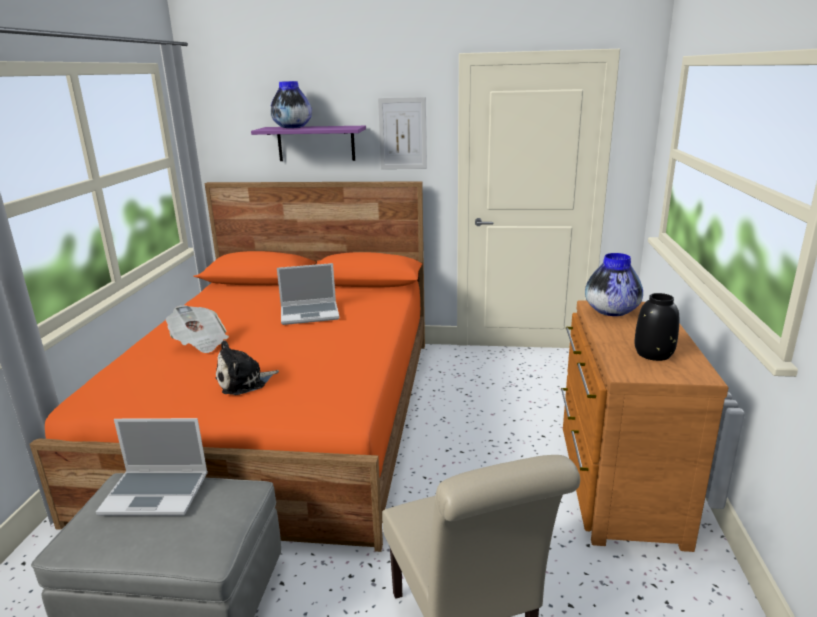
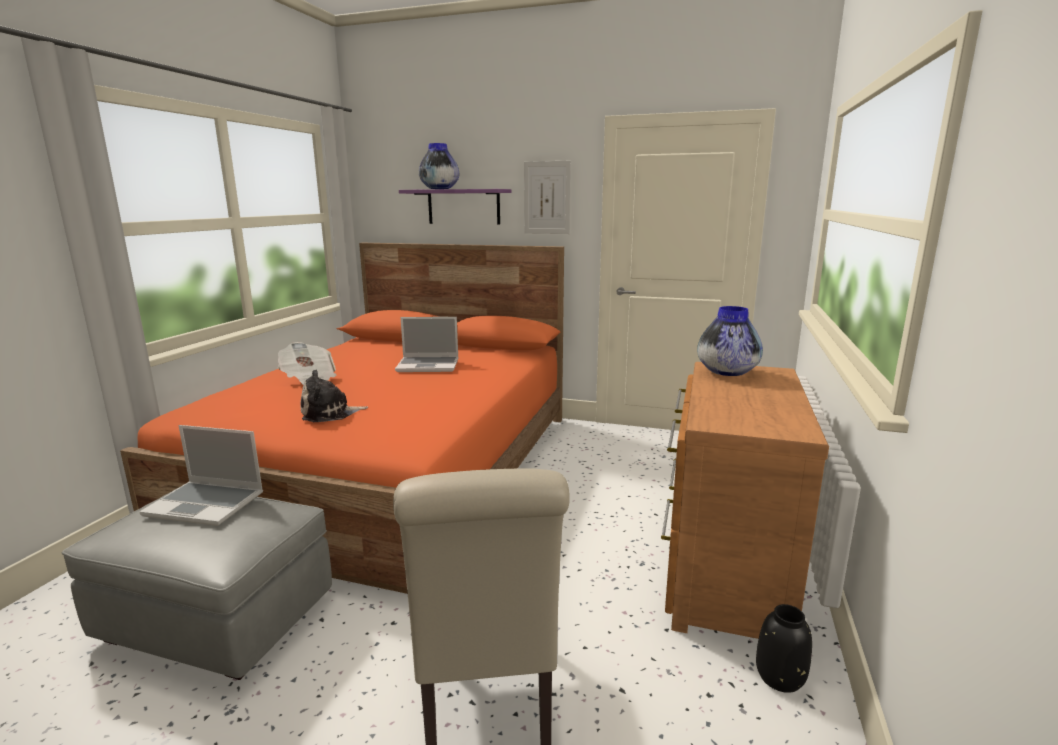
camera: 10 degrees right, 5 degrees down
(653, 354) = (753, 410): black vase -> black vase (779, 677)

